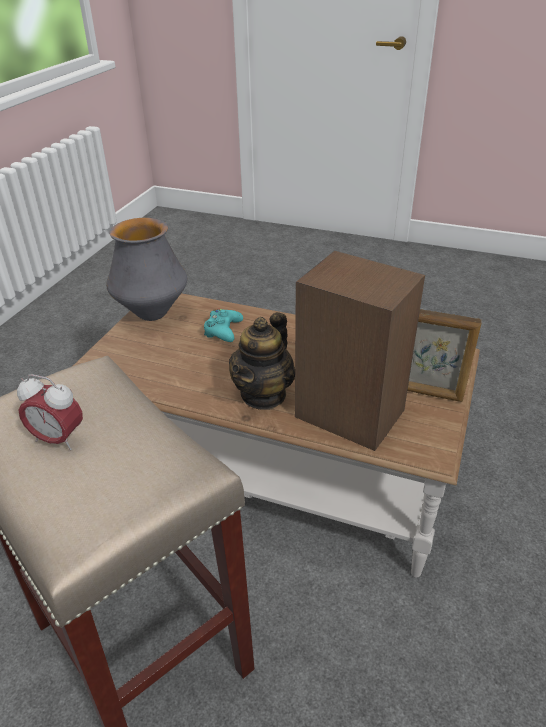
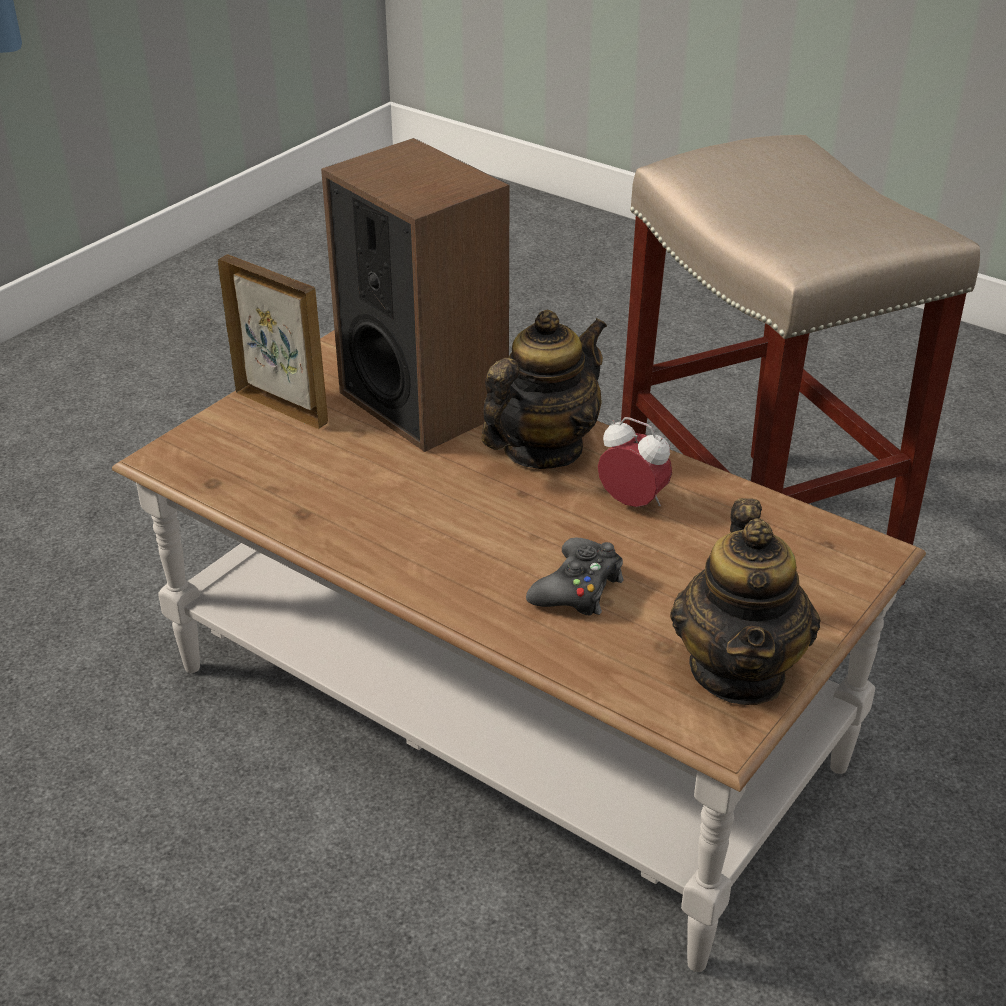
camera: 165 degrees left, 0 degrees up
(58, 439) = (830, 201): alarm clock -> alarm clock (632, 503)
(152, 314) = (739, 671): vase -> teapot
(223, 330) = (578, 589): turquoise game controller -> black game controller

